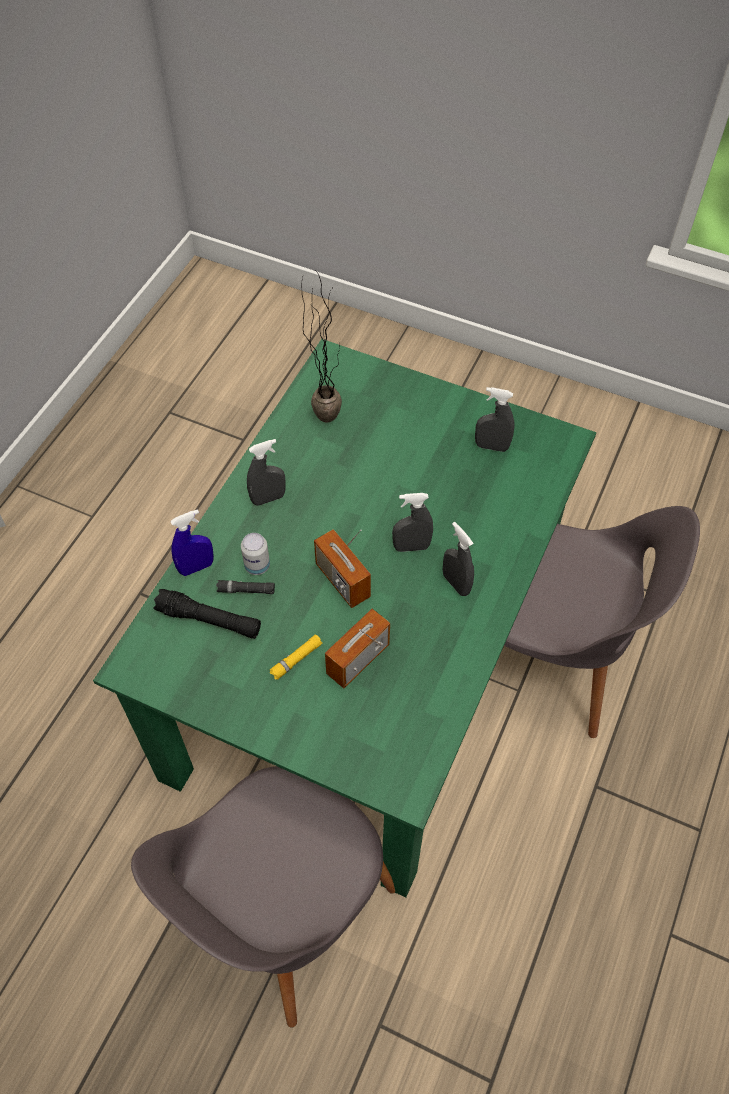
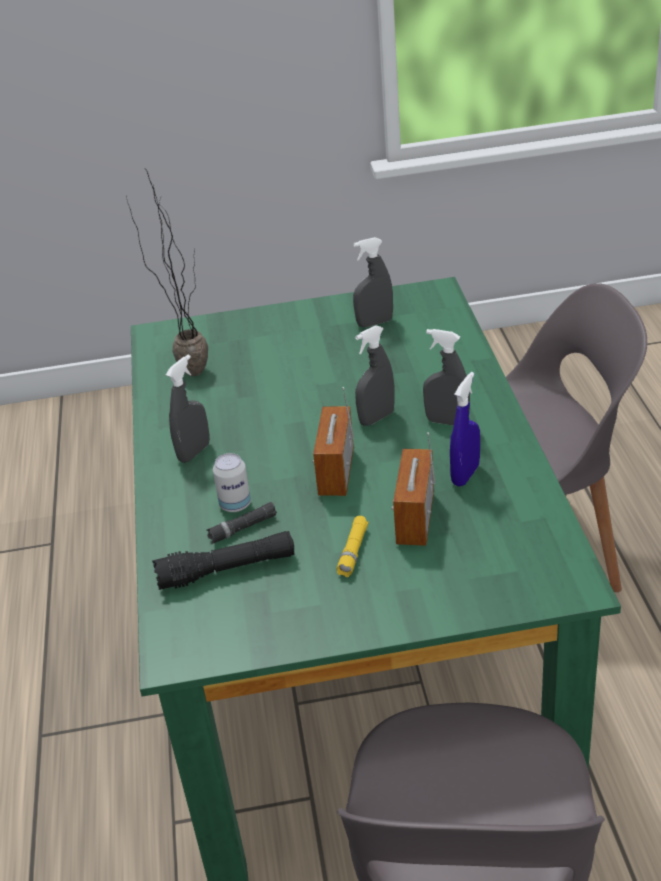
camera: 30 degrees left, 20 degrees down
(196, 567) = (169, 538): blue spray bottle -> blue spray bottle (465, 475)
(342, 581) = (336, 472): radio -> radio turned 75 degrees clockwise

